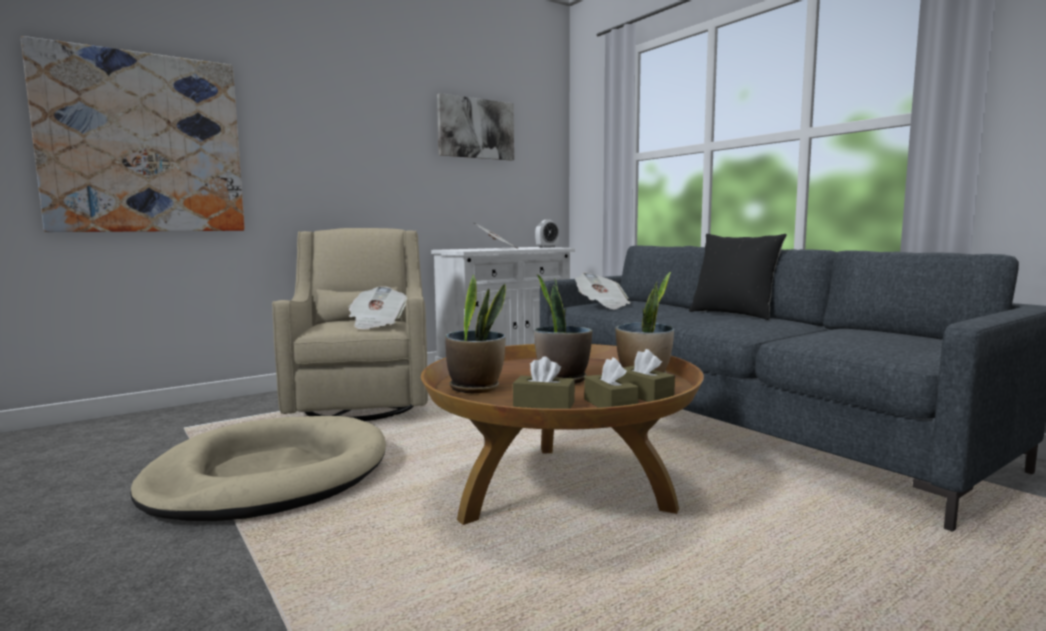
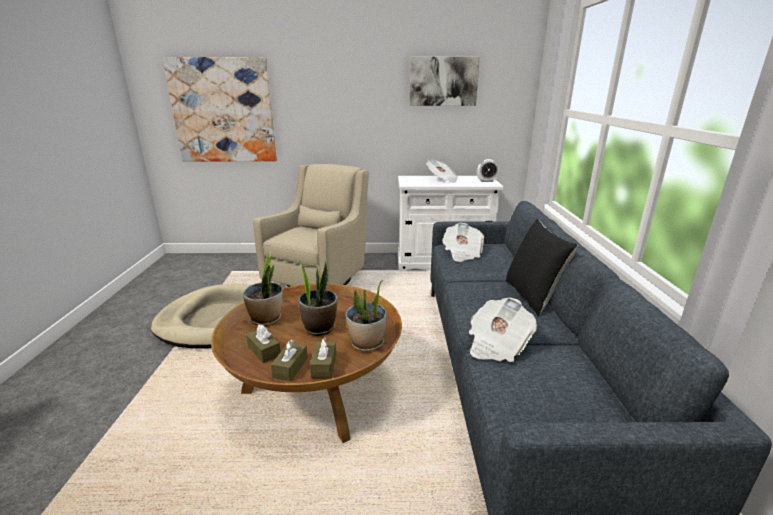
camera: 35 degrees right, 15 degrees up
(377, 324) = (311, 238): newspaper -> newspaper (497, 345)

